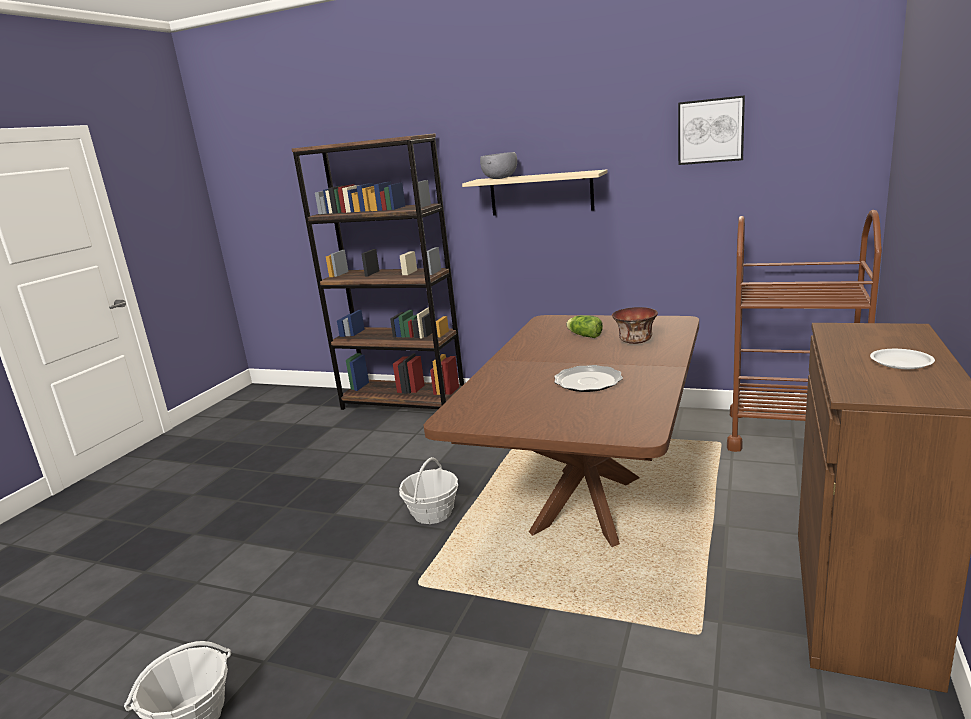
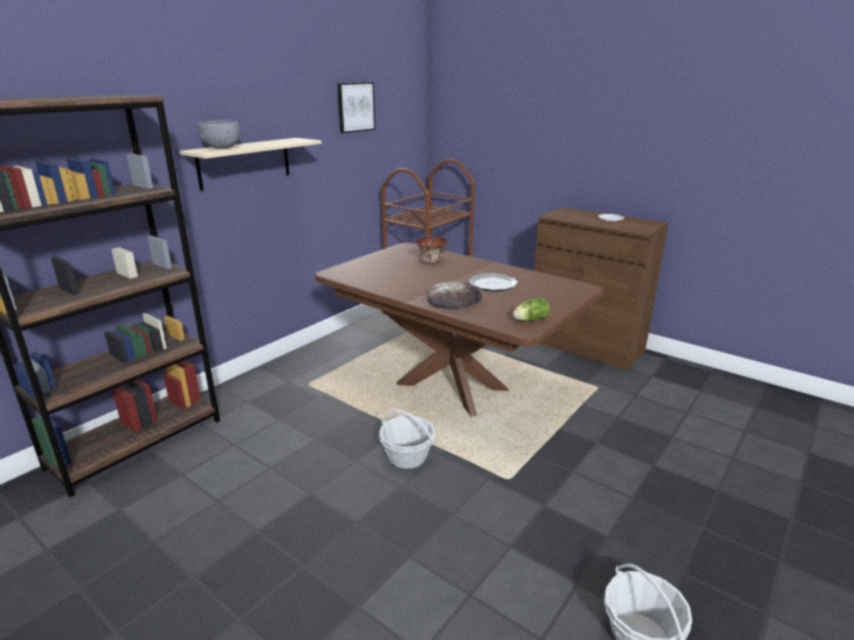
camera: 75 degrees left, 5 degrees up
(515, 375) = (454, 300): none -> bread
(583, 335) = (395, 270): lettuce -> lettuce (529, 320)

